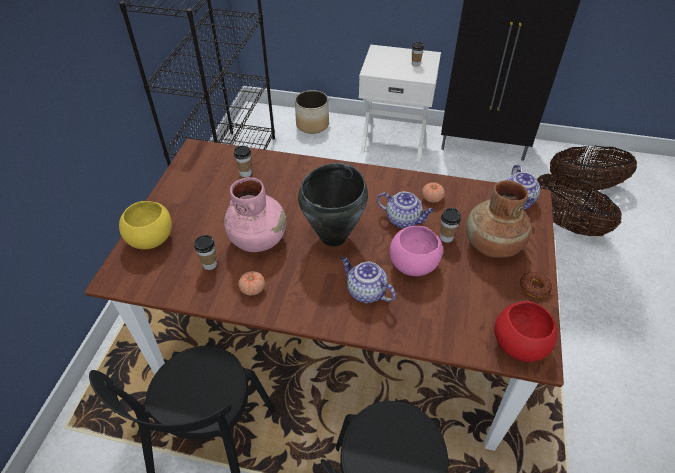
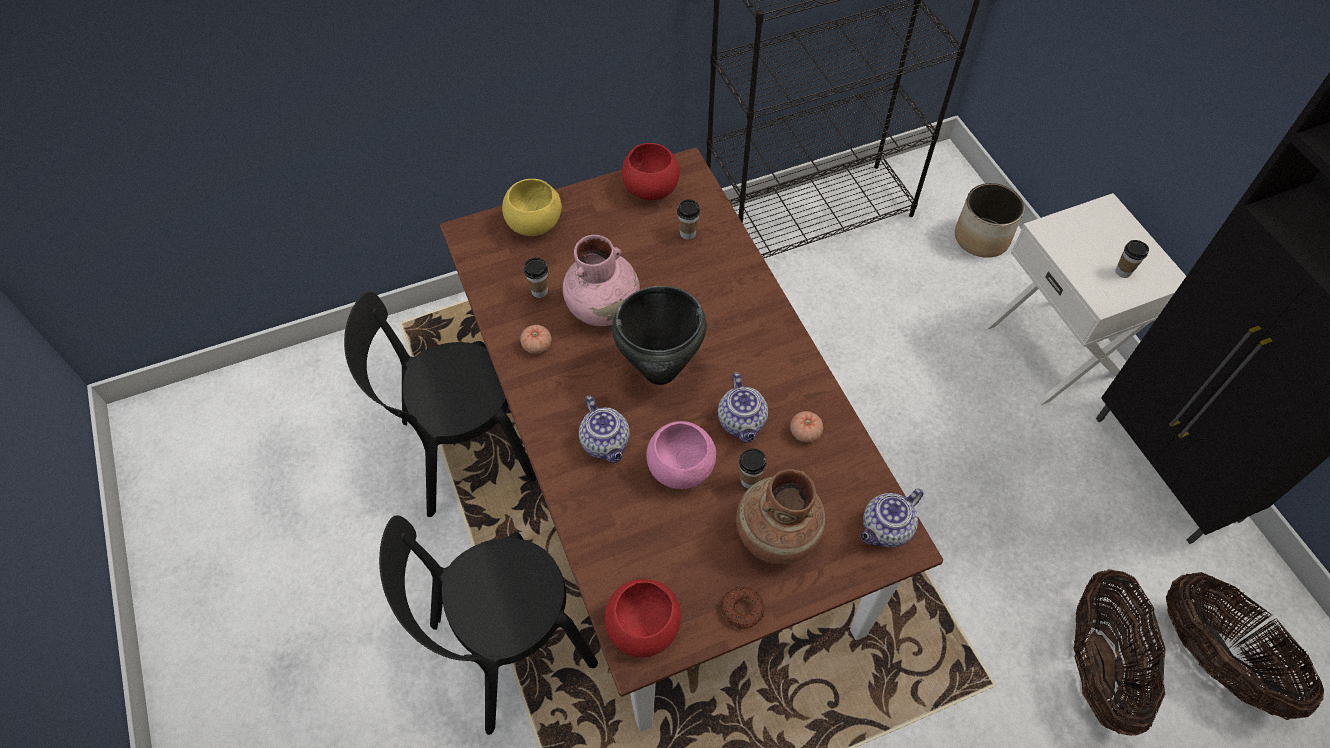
camera: 55 degrees right, 10 degrees up
(192, 170) = (651, 187): none -> red bowl
(365, 292) = (606, 443): teapot -> teapot turned 150 degrees clockwise

